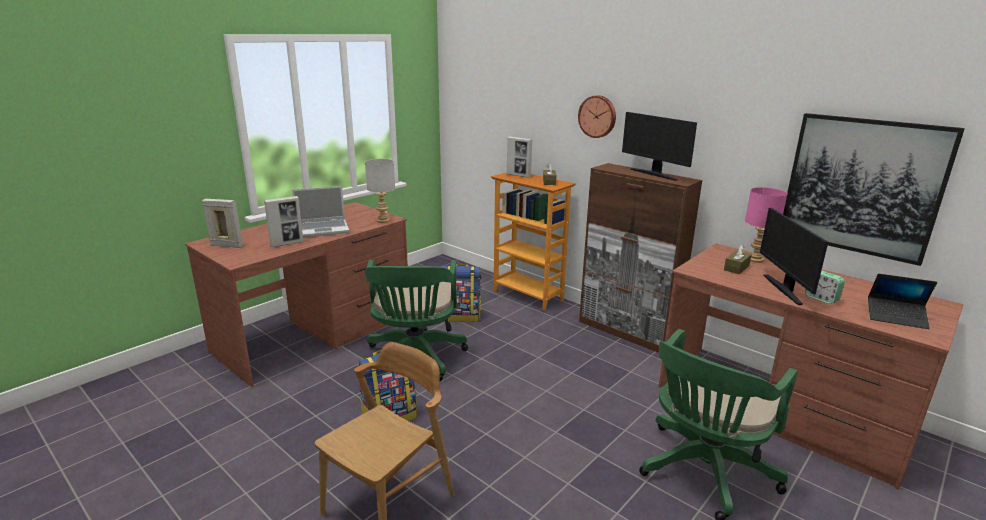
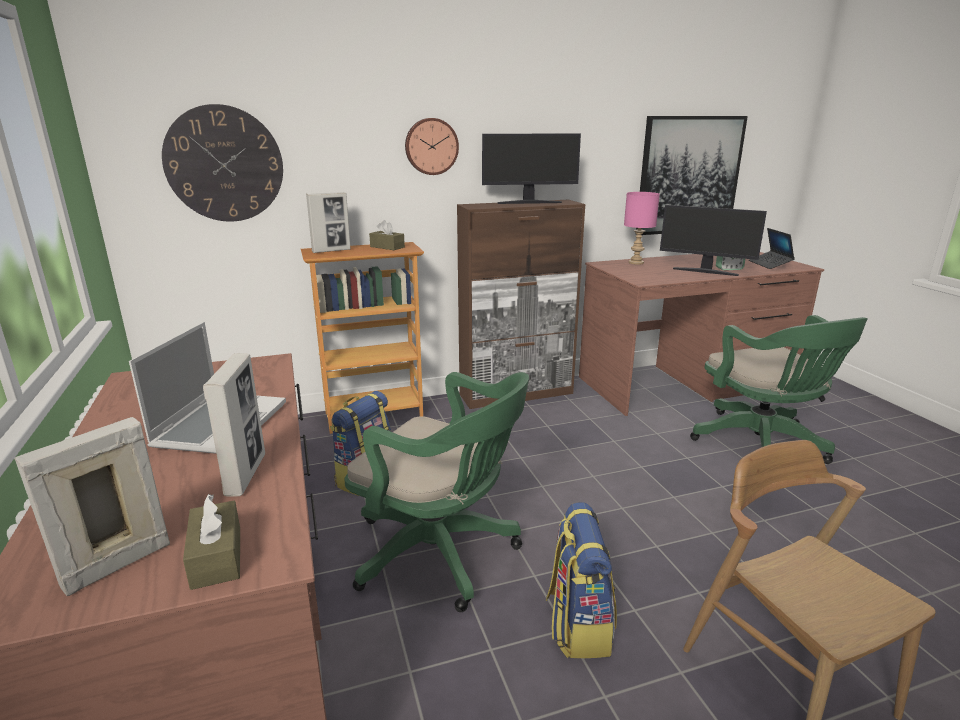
camera: 60 degrees left, 0 degrees up
(382, 221) = (269, 369): grey table lamp -> none
(487, 111) = (224, 164): none -> wall clock
(736, 268) = (650, 270): brown tissue box -> brown tissue box (216, 557)
(896, 317) = (770, 264): laptop -> laptop turned 120 degrees clockwise

